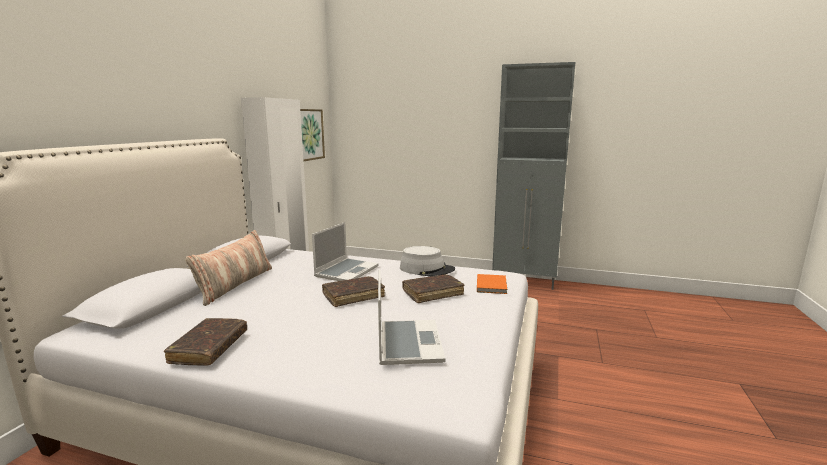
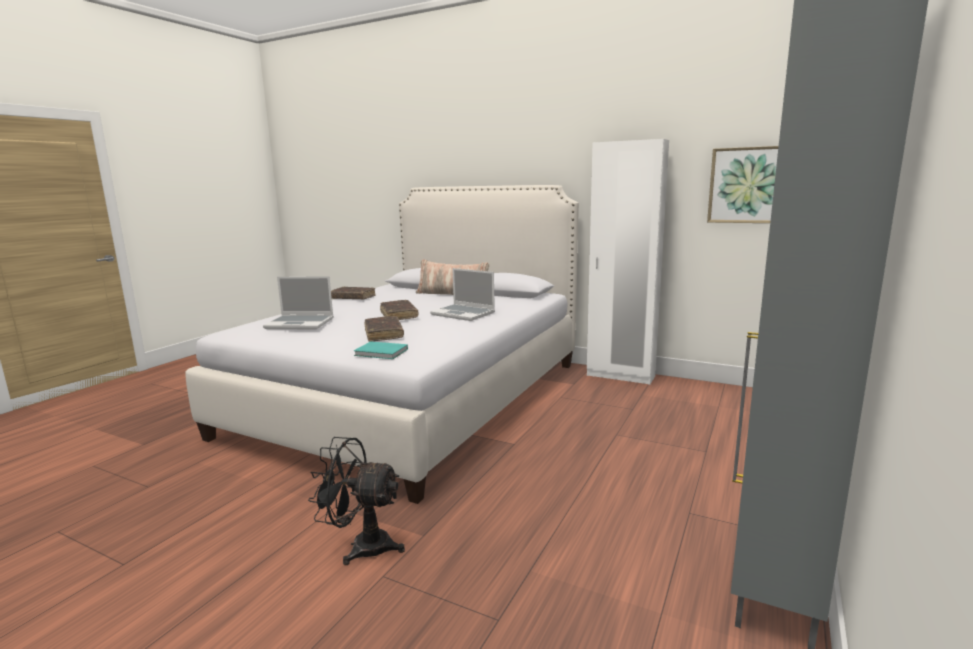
camera: 100 degrees right, 0 degrees up
(427, 269) = (452, 335): grey hat -> none
(492, 285) = (382, 353): orange book -> turquoise book
(587, 375) = (361, 546): none -> black fan

